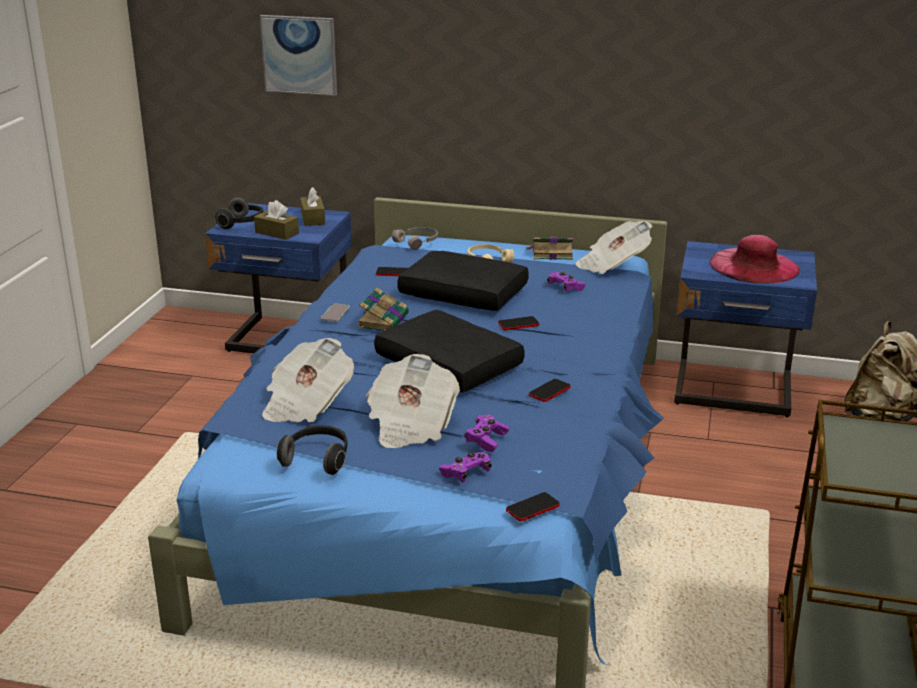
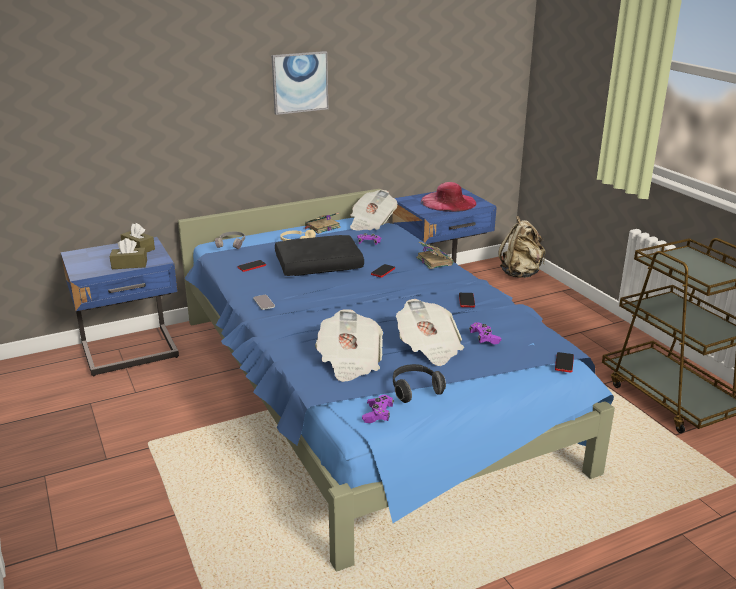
camera: 40 degrees left, 0 degrees up
(242, 223) = (89, 266): headphones -> none
(299, 55) = (99, 118): picture -> picture (300, 82)
(383, 320) = (303, 296): book -> book (434, 261)
(451, 364) = (387, 307): black pillow -> none
(466, 473) = (503, 361): purple game controller -> purple game controller (378, 415)

